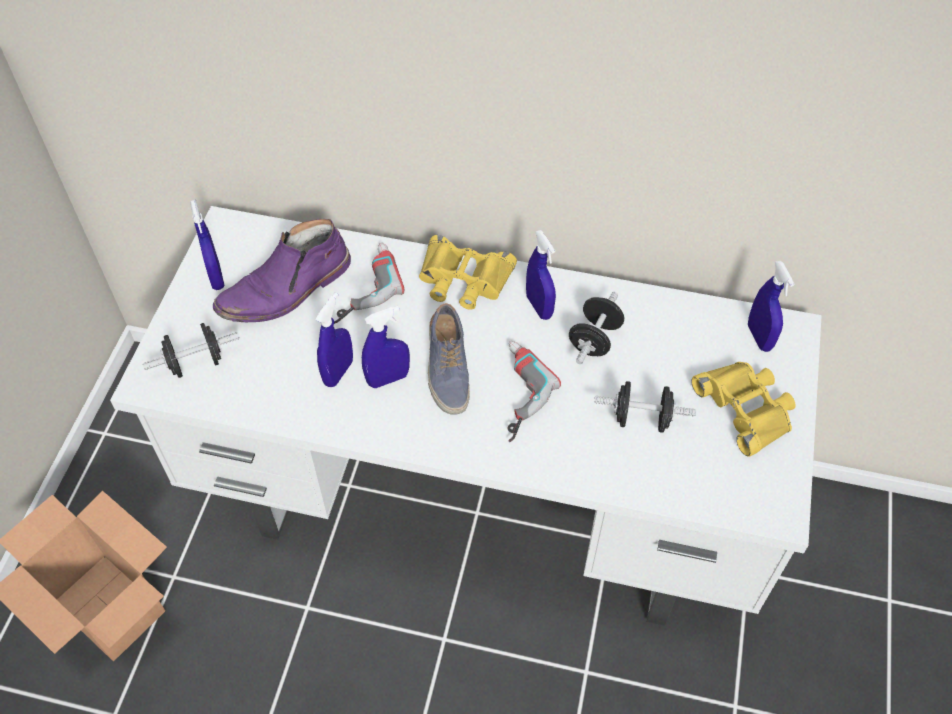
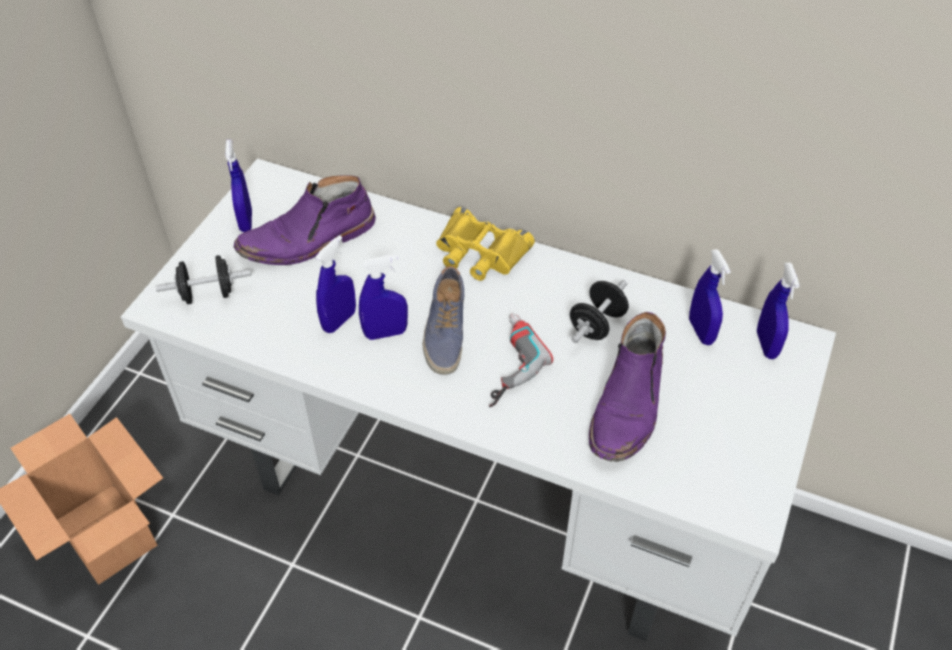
camera: 10 degrees right, 5 degrees down
(361, 286) = (380, 246): power drill -> none
(539, 306) = (548, 287): blue spray bottle -> blue spray bottle (701, 331)
(641, 419) = (628, 405): black dumbbell -> purple boot
(746, 408) = (739, 410): yellow binoculars -> none

